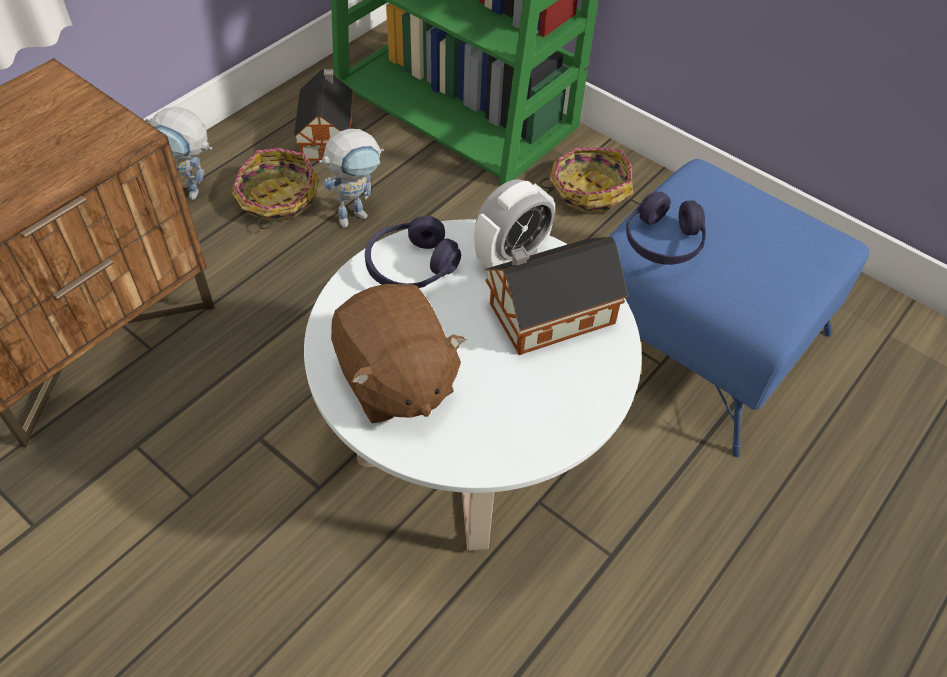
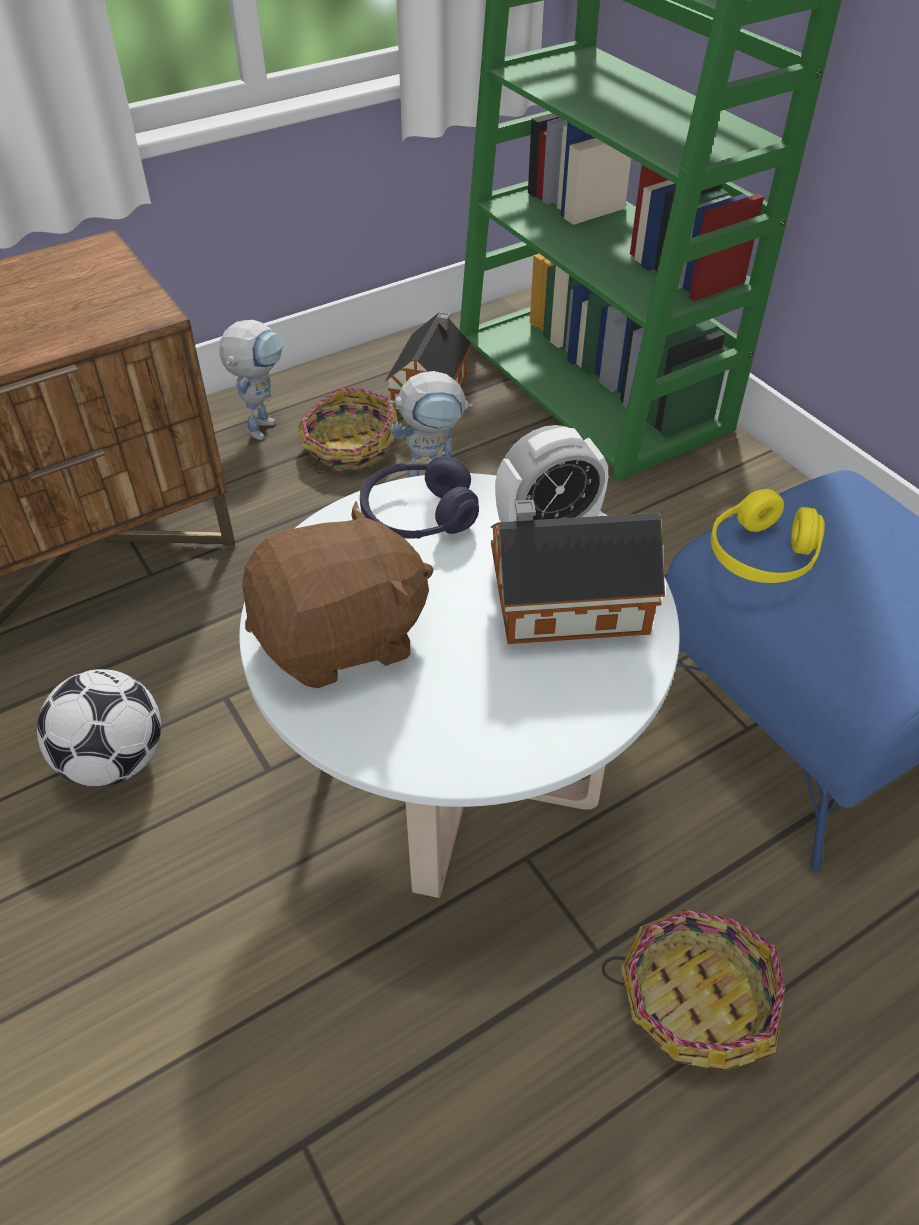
camera: 20 degrees right, 5 degrees down
(189, 513) = (114, 760): none -> football
(194, 192) = (263, 423): toy robot -> toy robot turned 105 degrees counterclockwise
(395, 380) = (342, 638): brown plush toy -> brown plush toy turned 105 degrees counterclockwise
(588, 191) = (722, 504): basket -> basket (695, 998)
(663, 242) = (761, 555): purple headphones -> yellow headphones

